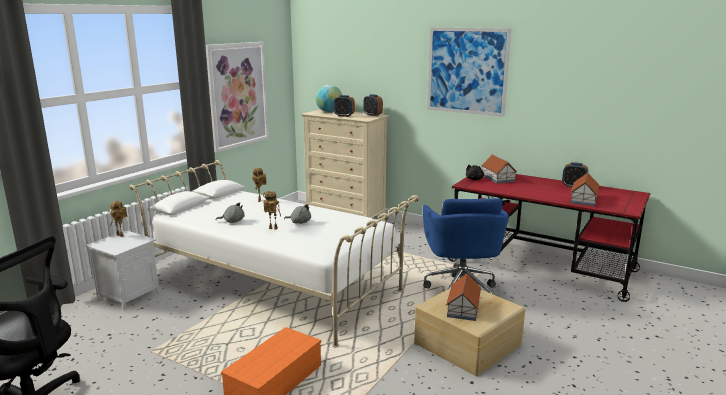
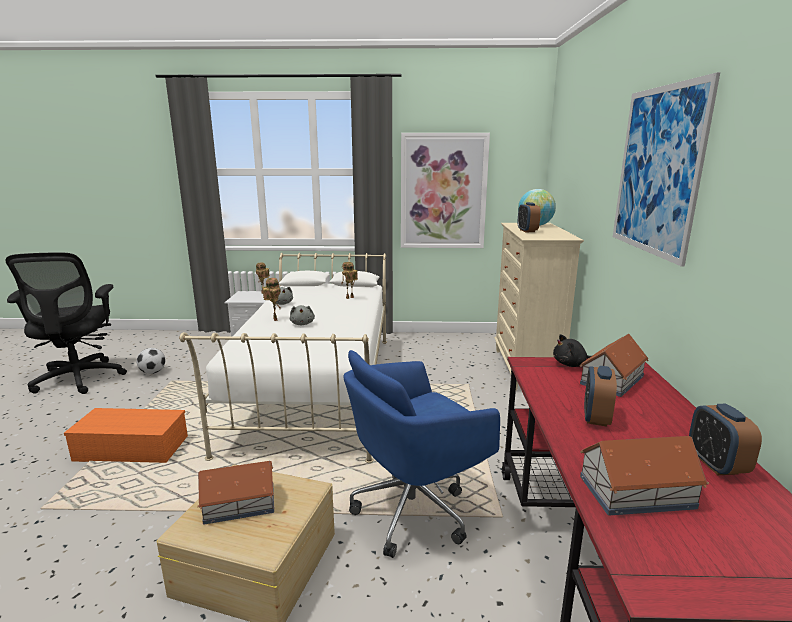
camera: 60 degrees right, 0 degrees up
(106, 361) = (153, 372): none -> football
(372, 115) = (562, 236): alarm clock -> alarm clock (596, 418)

